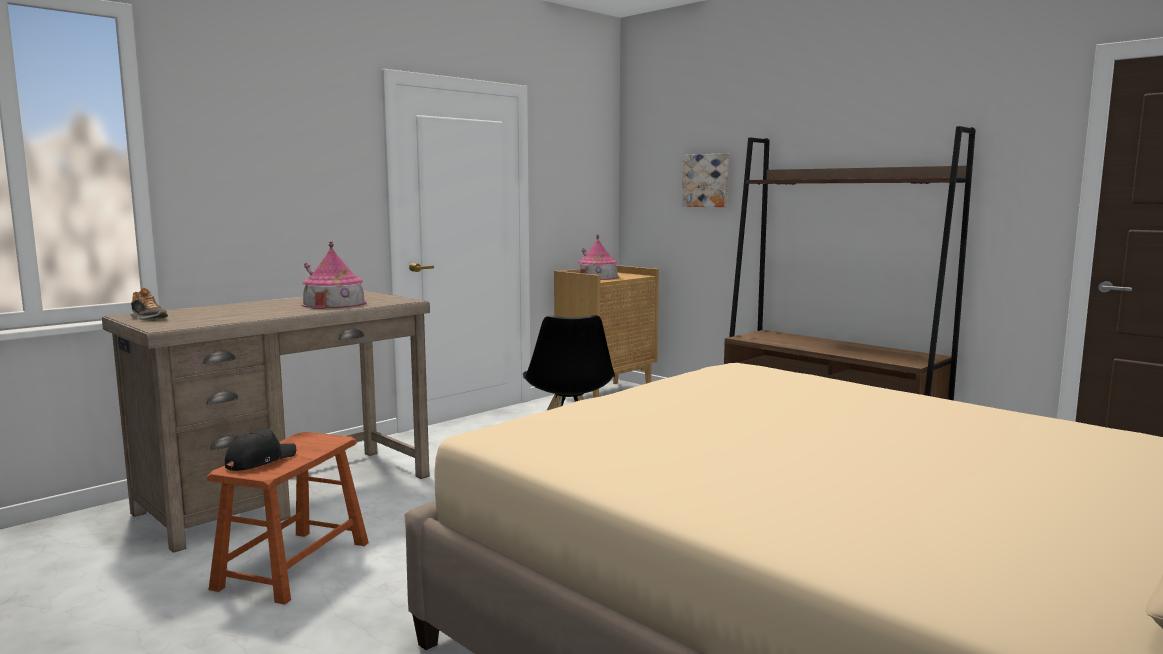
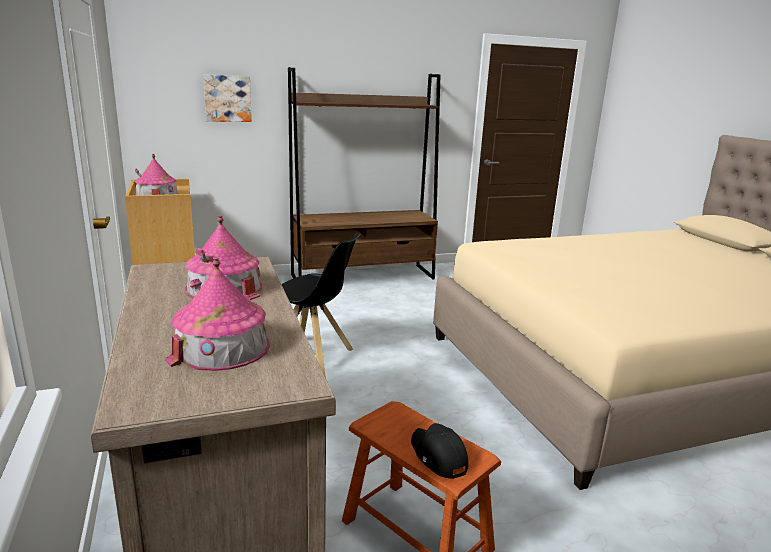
camera: 65 degrees left, 10 degrees up
(148, 318) = (185, 393): shoe -> none
(218, 314) = (221, 347): none -> toy house

